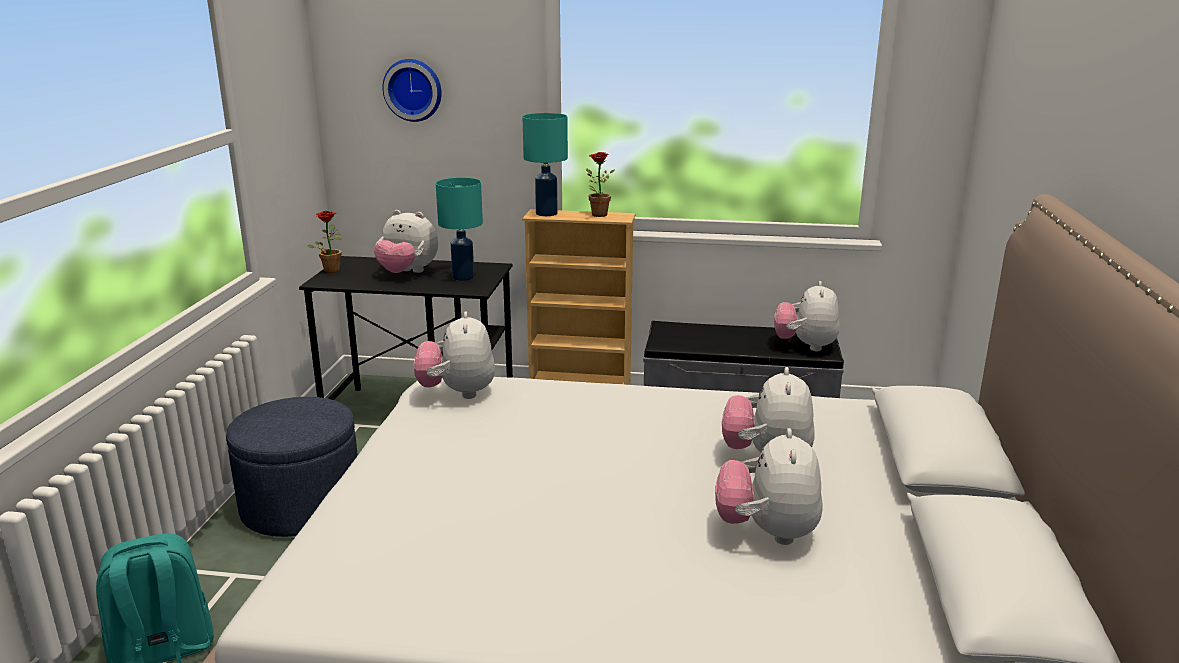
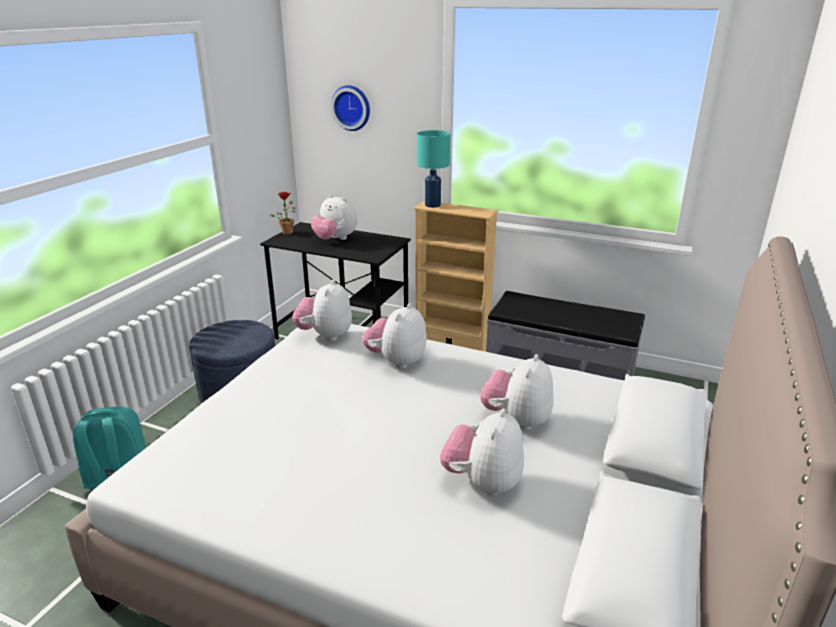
camera: 15 degrees right, 5 degrees up
(463, 277) = (370, 246): turquoise table lamp -> none
(596, 214) = (468, 208): potted plant -> none
(805, 346) = (613, 325): plush toy -> plush toy (396, 361)

